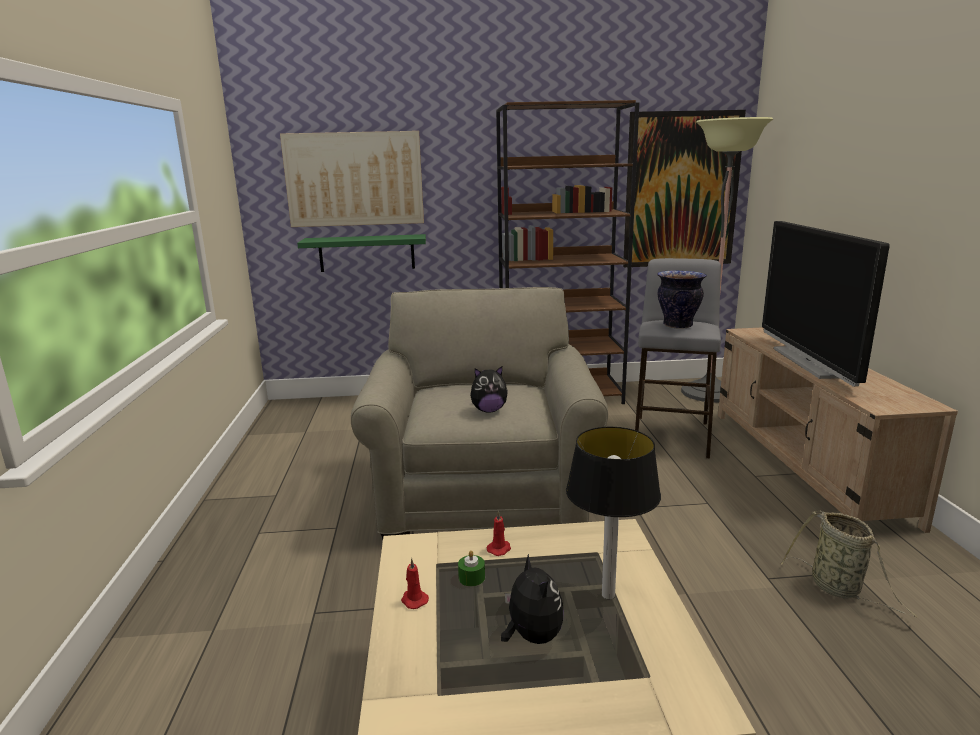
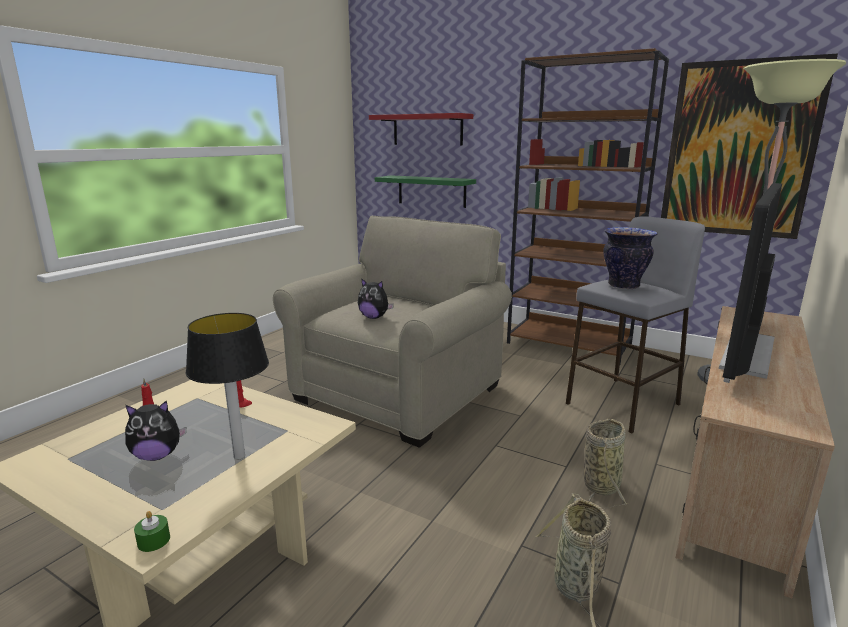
camera: 35 degrees right, 0 degrees up
(354, 179) = (427, 130): picture -> red shelf
(471, 578) = (196, 412): green candle -> green candle (154, 541)
(531, 636) = (157, 455): plush toy -> plush toy turned 60 degrees clockwise
(747, 506) = (601, 484): none -> basket

